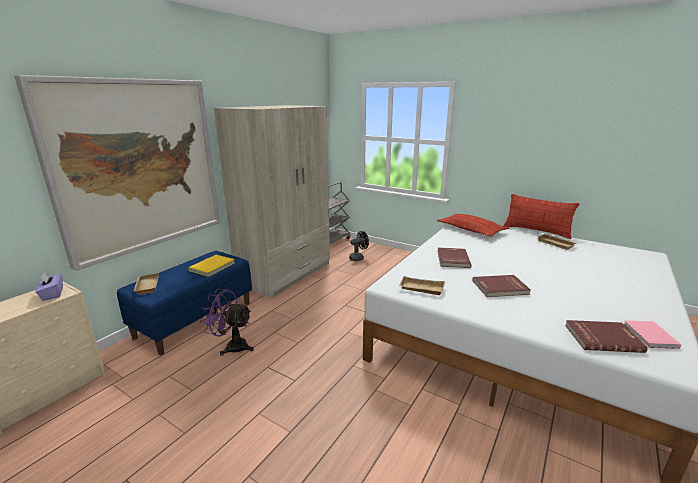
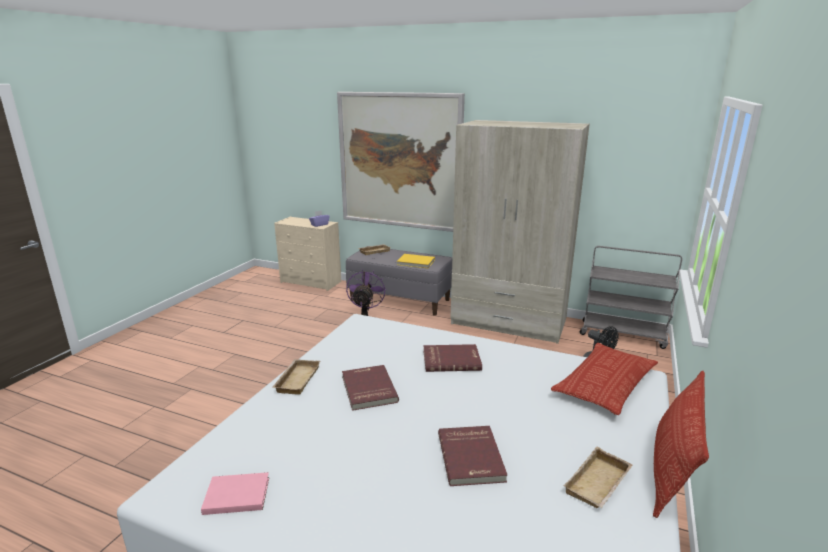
camera: 80 degrees right, 0 degrees up
(195, 319) = (400, 300): blue bench -> grey bench
(421, 289) = (357, 338): beige tray -> beige tray (296, 379)
(602, 338) = (241, 448): red book -> red book (472, 457)

